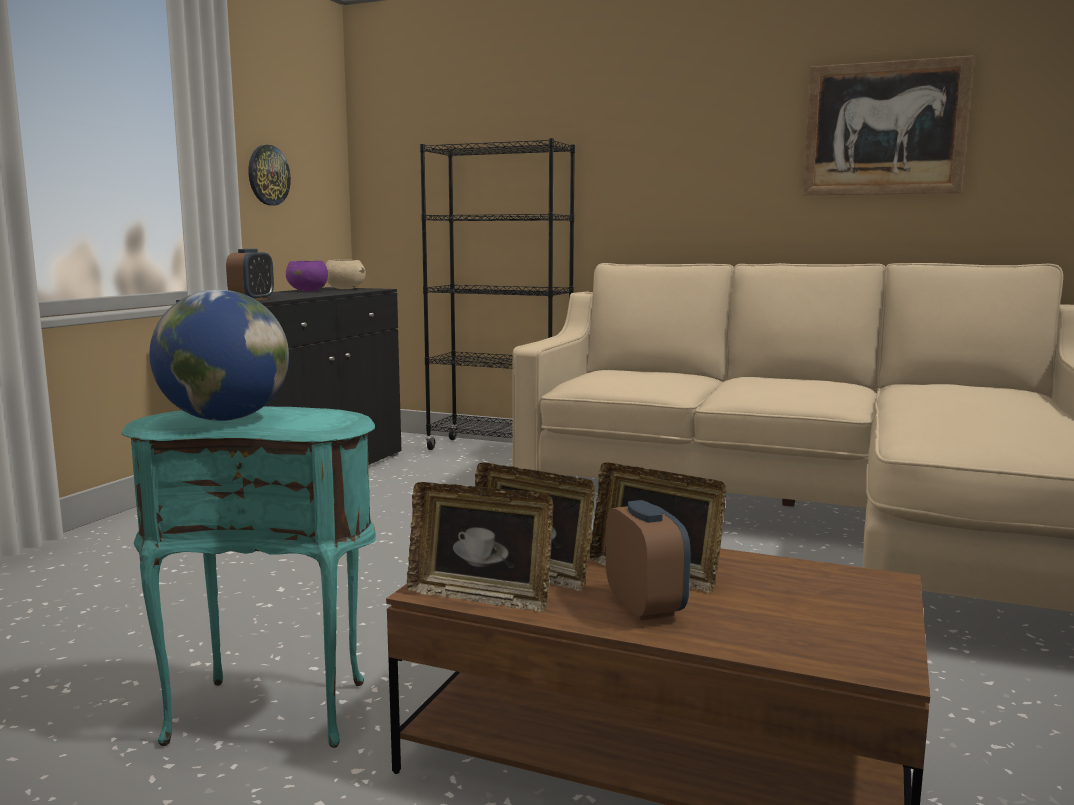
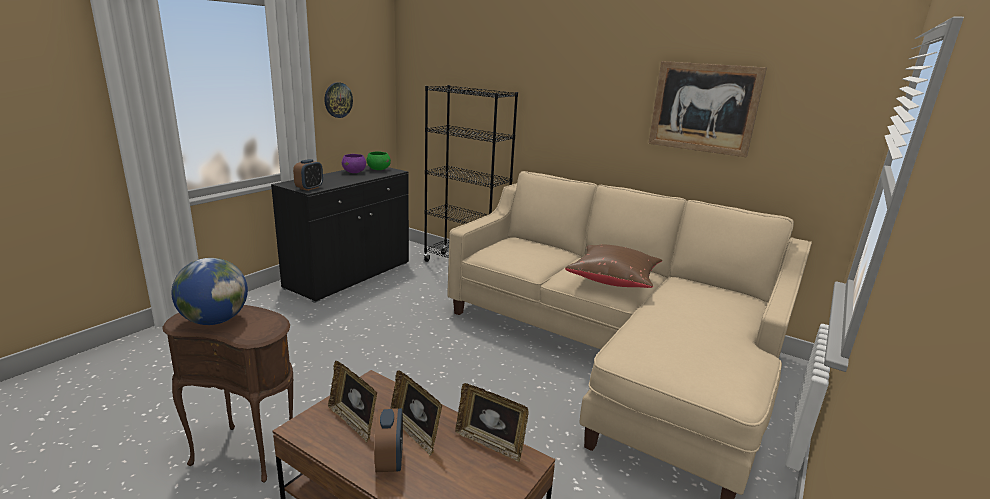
camera: 10 degrees right, 10 degrees up
(272, 709) = (248, 451): turquoise side table -> brown side table
(345, 289) = (378, 169): beige bowl -> green bowl
(480, 597) = (316, 438): picture frame -> picture frame (490, 443)
(809, 389) = (613, 280): none -> brown pillow

